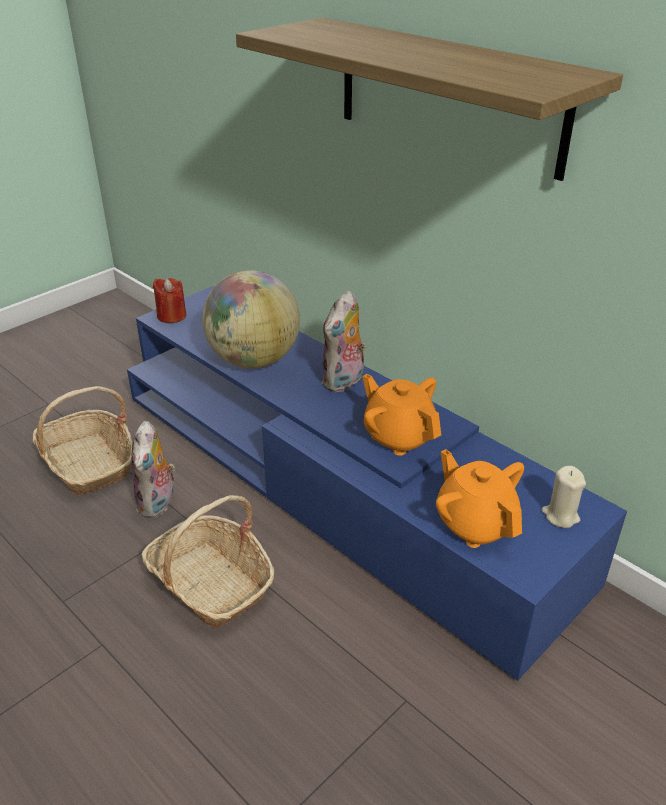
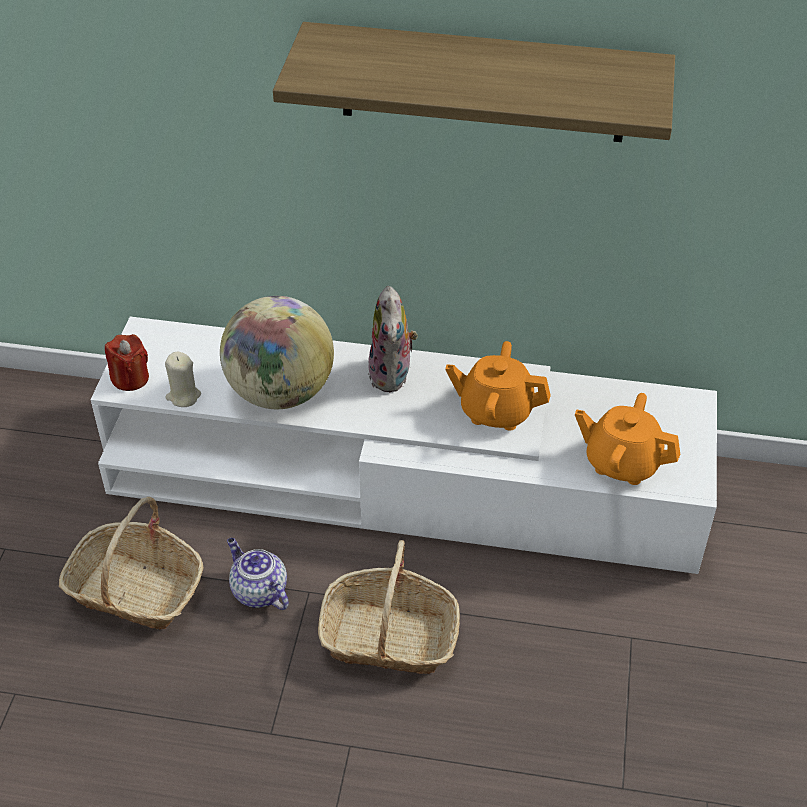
camera: 35 degrees left, 10 degrees up
(158, 503) = (258, 591): plush toy -> teapot
(333, 482) = (403, 479): blue tv stand -> white tv stand
(560, 515) = (675, 421): beige candle -> beige candle (183, 396)

